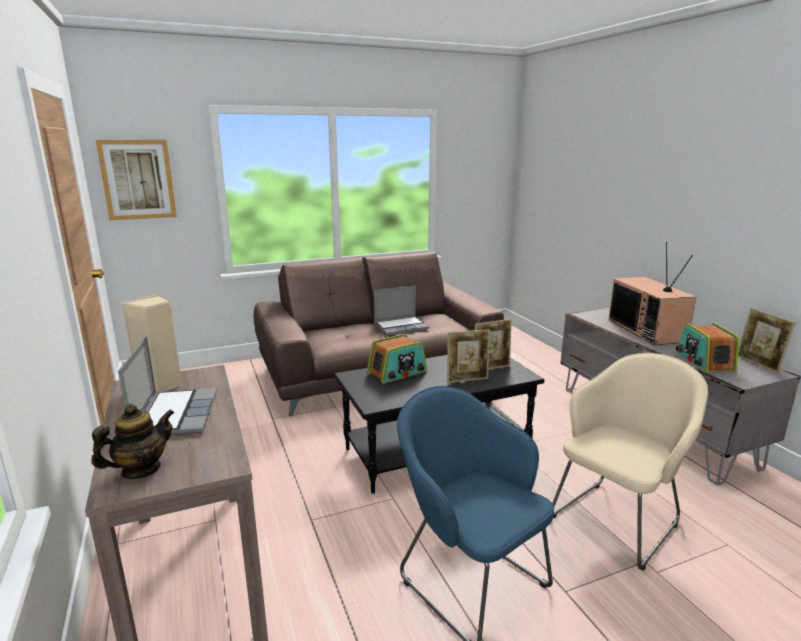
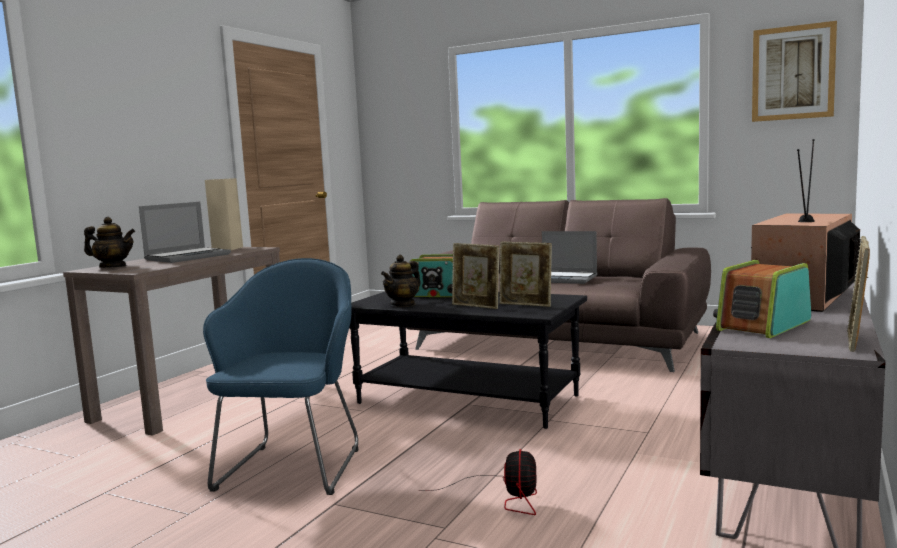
camera: 50 degrees right, 10 degrees down
(138, 180) = (391, 122): picture -> picture (793, 73)
(410, 394) = (403, 304): none -> teapot
(618, 519) = (504, 497): beige armchair -> fan

